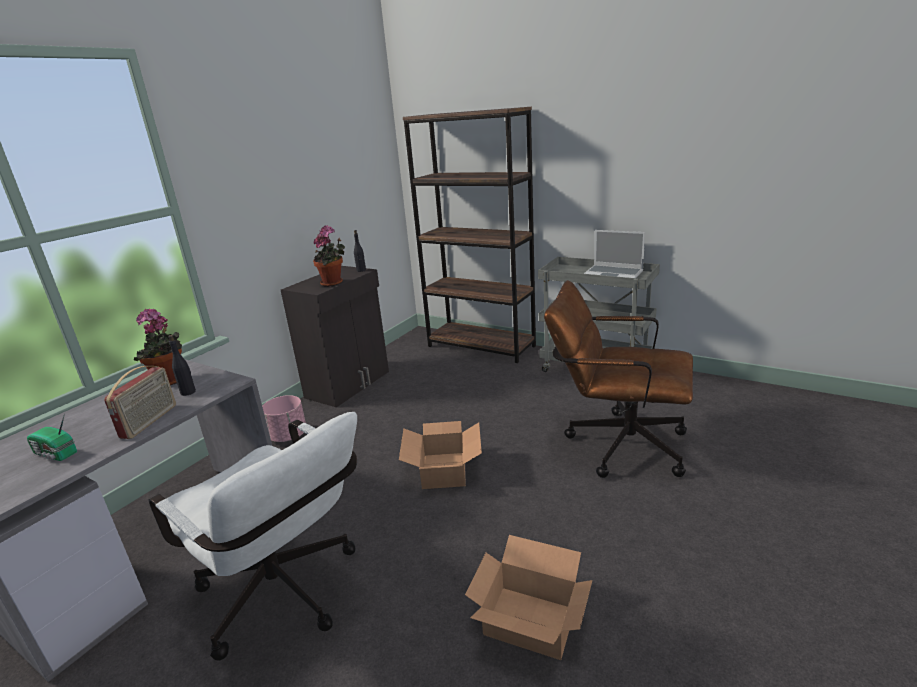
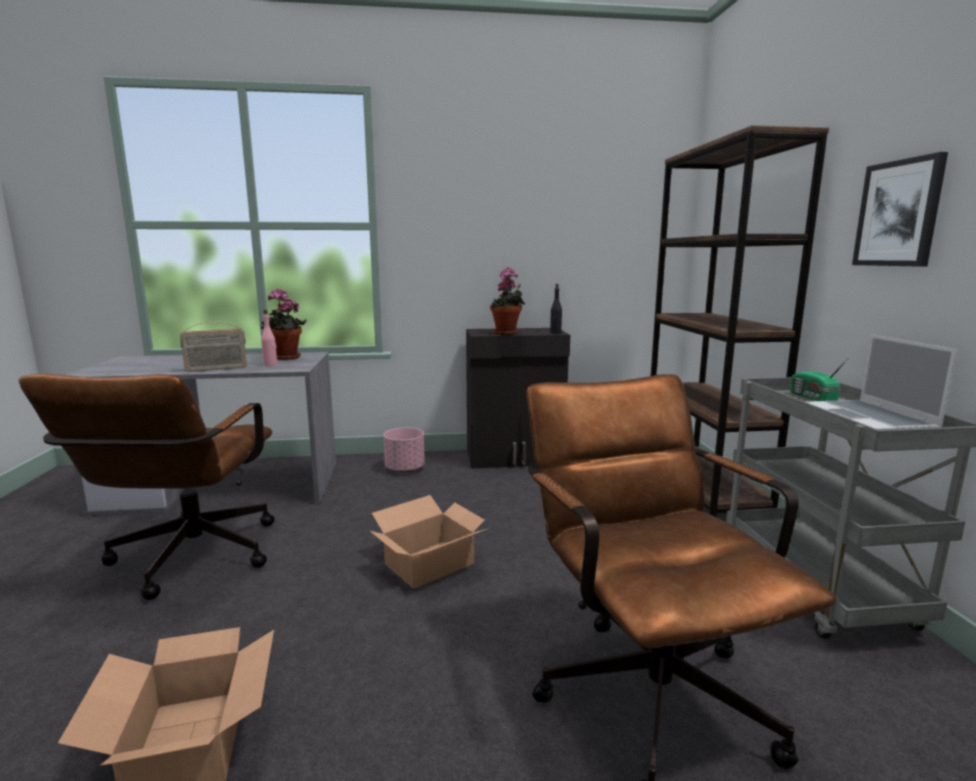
camera: 50 degrees right, 10 degrees down
(55, 454) = (161, 366): radio -> radio (813, 398)
(188, 392) = (270, 365): black bottle -> pink bottle
(286, 597) = (187, 562): white office chair -> brown office chair
(590, 162) = (898, 213): none -> picture

